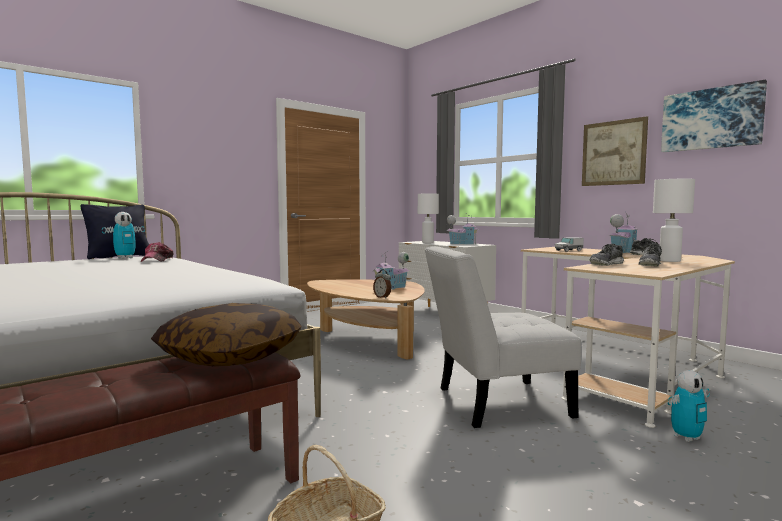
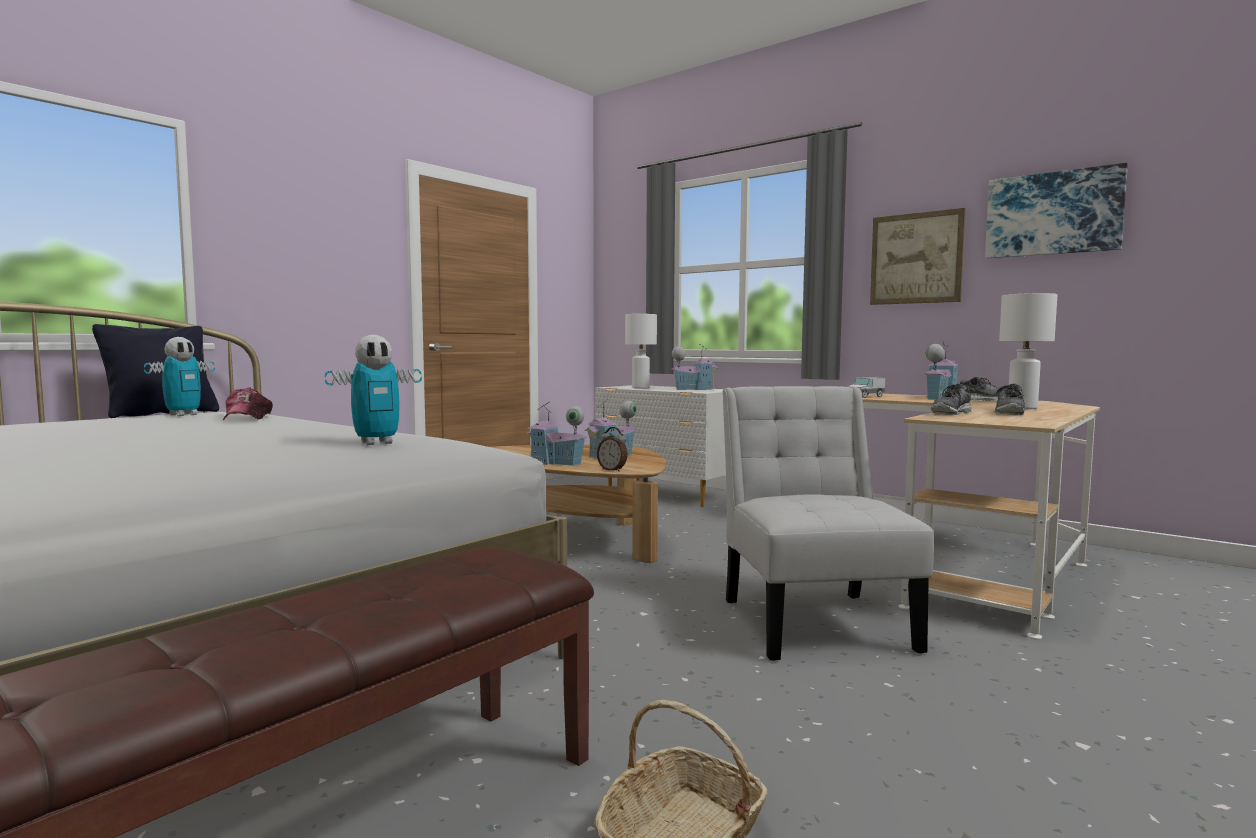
camera: 10 degrees left, 0 degrees up
(231, 356) = (479, 567): pillow -> none
(351, 291) = (555, 463): none -> toy house
(495, 403) = (813, 620): white chair -> white chair turned 105 degrees clockwise
(686, 437) = (1089, 650): toy robot -> toy robot (377, 443)

